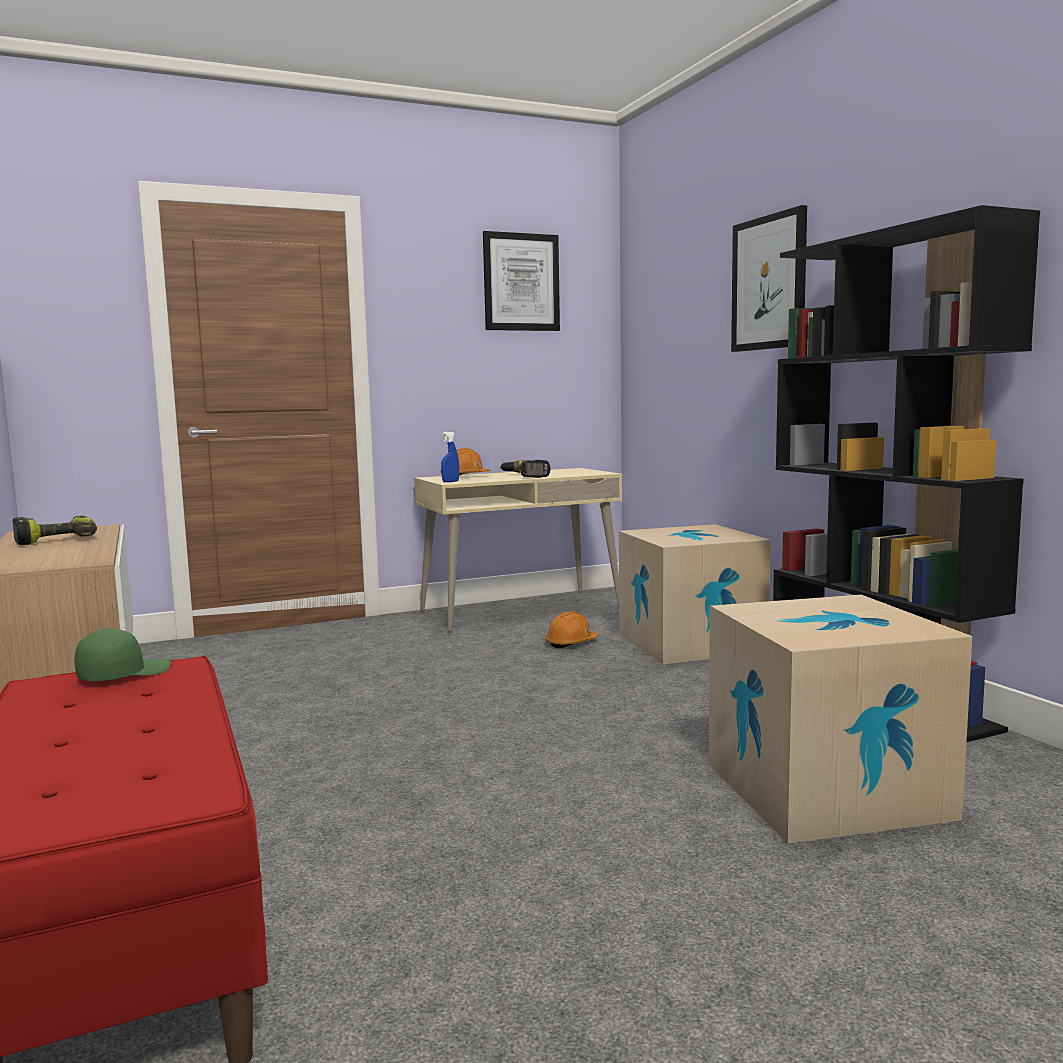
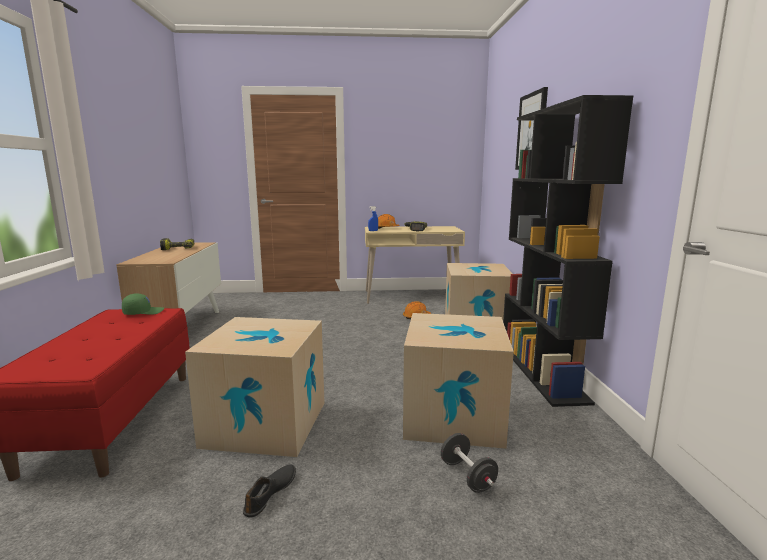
camera: 20 degrees right, 5 degrees up
(500, 873) = (266, 423): none -> cardboard box
(521, 282) = (426, 128): picture -> none
(663, 991) = (271, 493): none -> black shoe
(956, 874) = (467, 476): none -> black dumbbell

